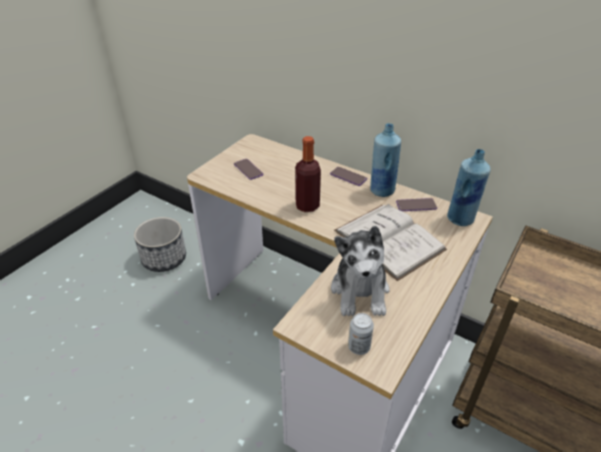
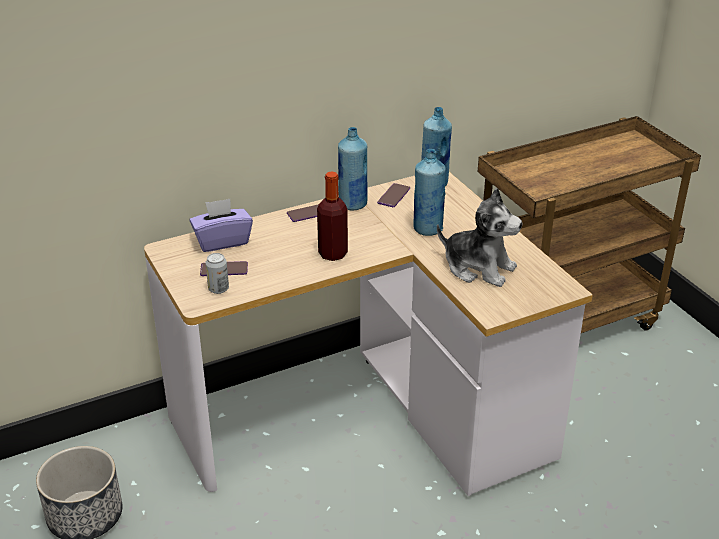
camera: 60 degrees left, 5 degrees down
(279, 157) = (222, 241): none -> purple tissue box
(359, 347) = (539, 292): can -> can (218, 289)
(389, 240) = (428, 229): white book -> blue bottle

